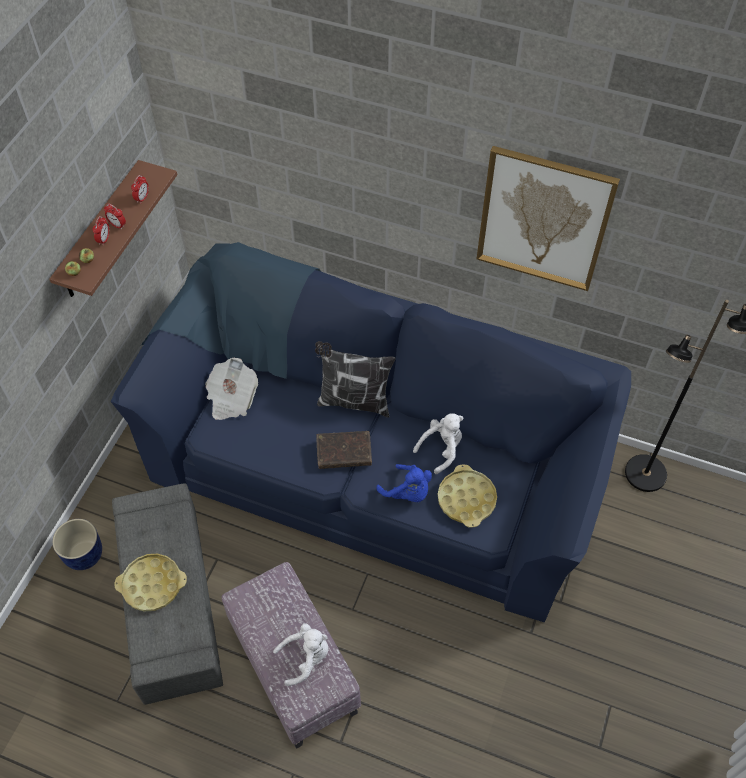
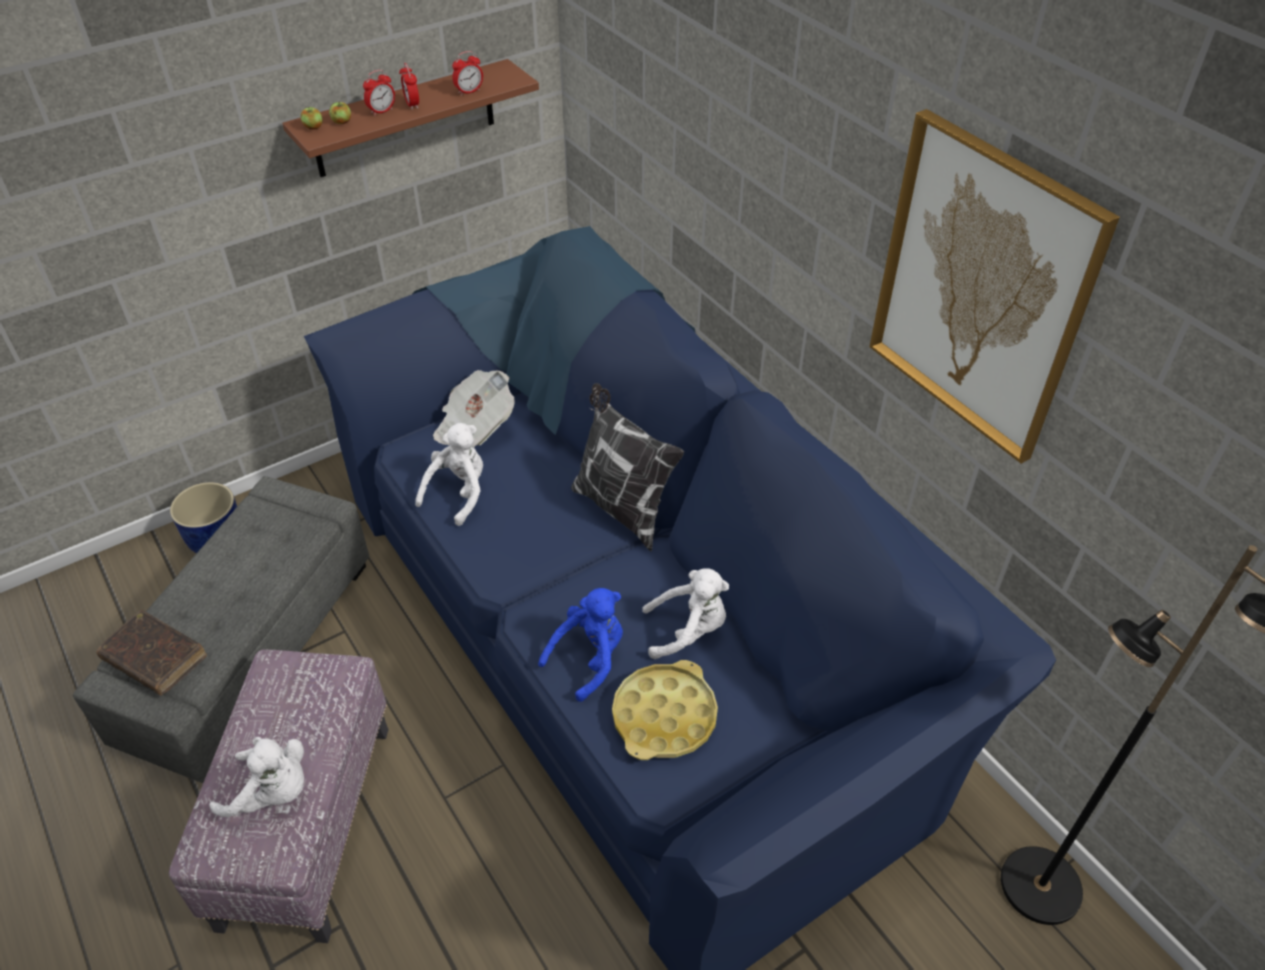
camera: 35 degrees right, 10 degrees down
(152, 584) = (206, 591): yellow tray -> none
(259, 443) = (458, 493): none -> white plush toy
(344, 453) = (550, 561): brown book -> brown book (155, 659)
(408, 492) = (589, 658): blue plush toy -> blue plush toy turned 120 degrees counterclockwise

